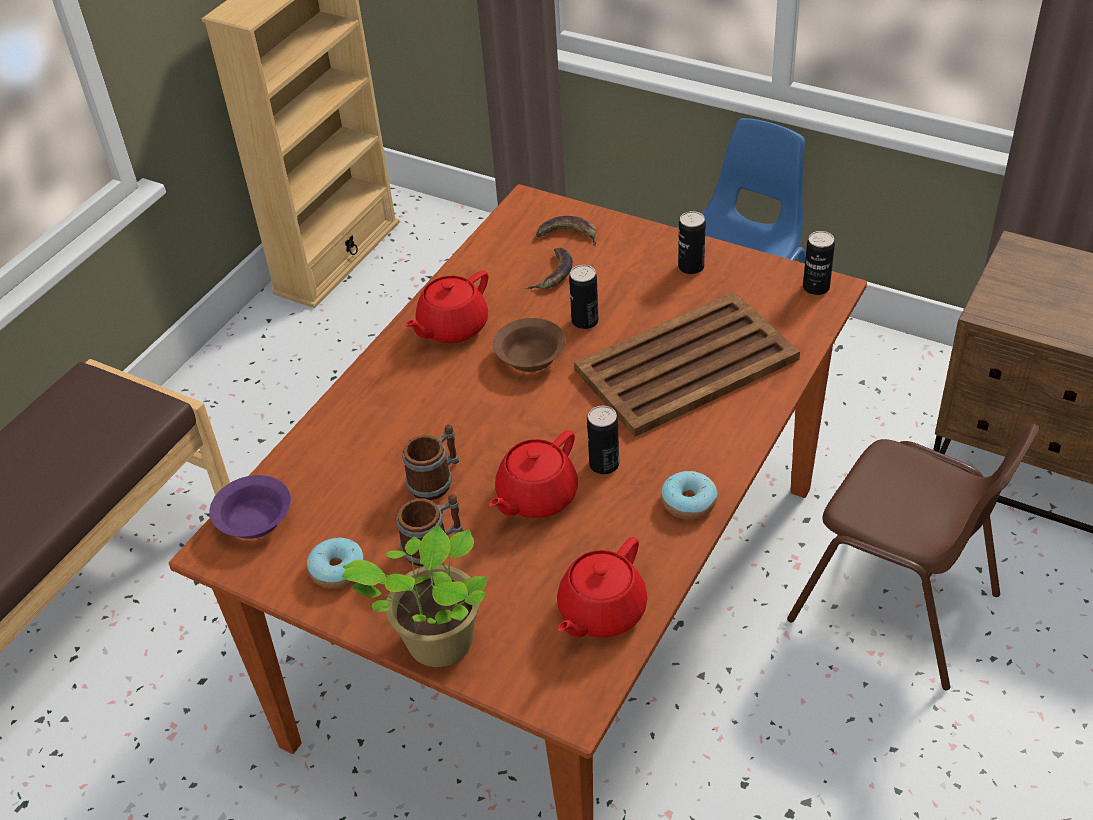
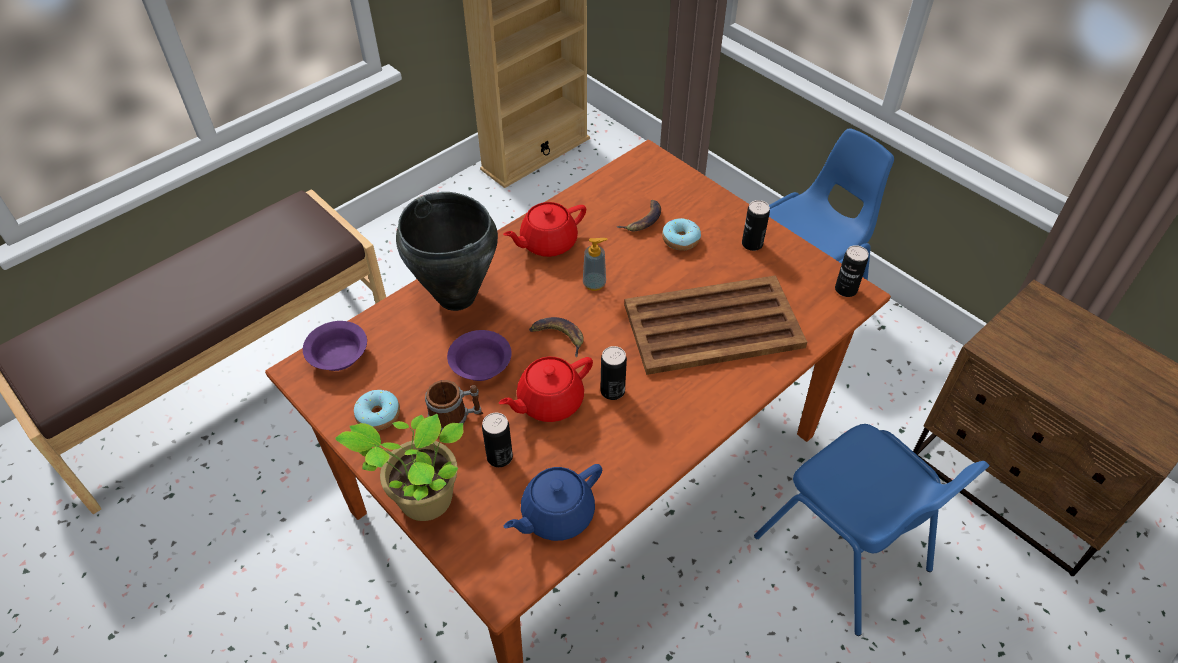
camera: 15 degrees right, 5 degrees up
(370, 416) = (456, 297): none -> black cooking pot
(436, 480) = (481, 364): mug -> purple bowl
(529, 357) = (594, 284): brown bowl -> soap dispenser
(567, 235) = (667, 191): banana -> banana (558, 336)
(585, 321) = (649, 266): can -> can (499, 457)
(600, 611) = (556, 514): red teapot -> blue teapot
(688, 502) = (664, 444): donut -> donut (680, 240)
(896, 608) = (843, 554): brown chair -> blue chair

